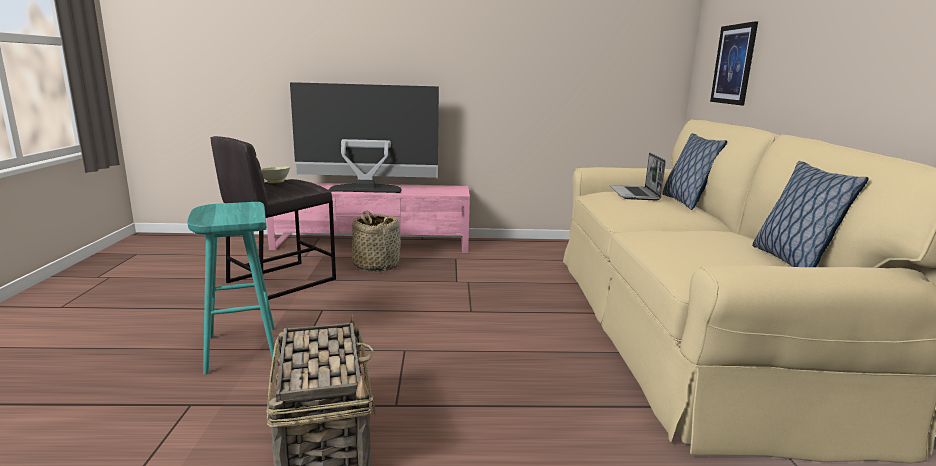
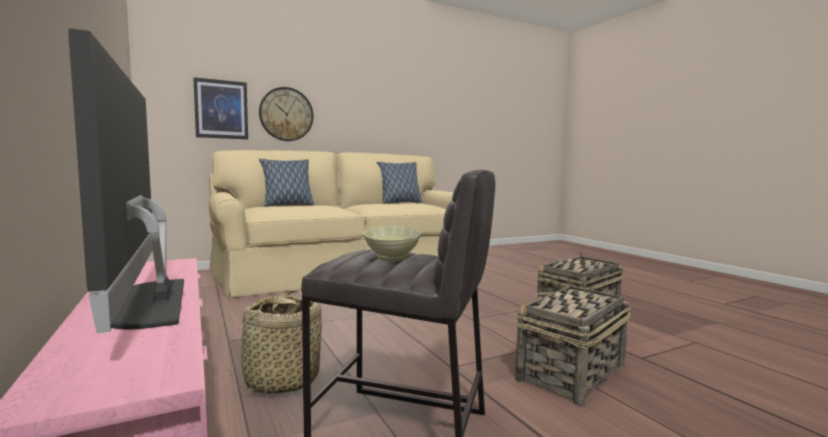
camera: 115 degrees left, 10 degrees down
(240, 349) = (570, 373): turquoise stool -> basket
(635, 194) = (277, 207): laptop -> none
(783, 64) = (286, 114): none -> wall clock

